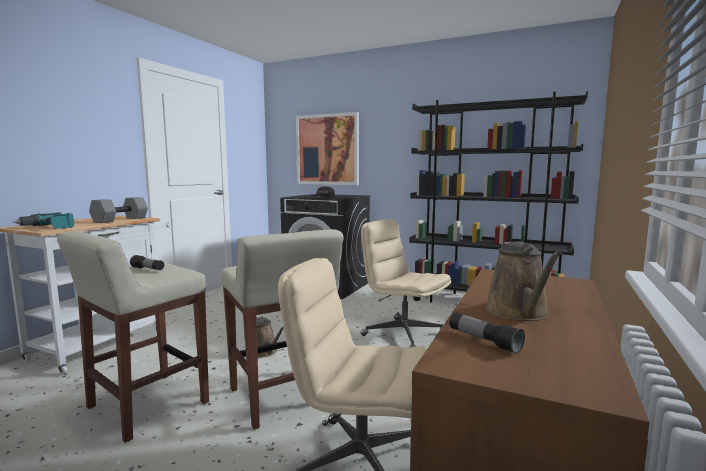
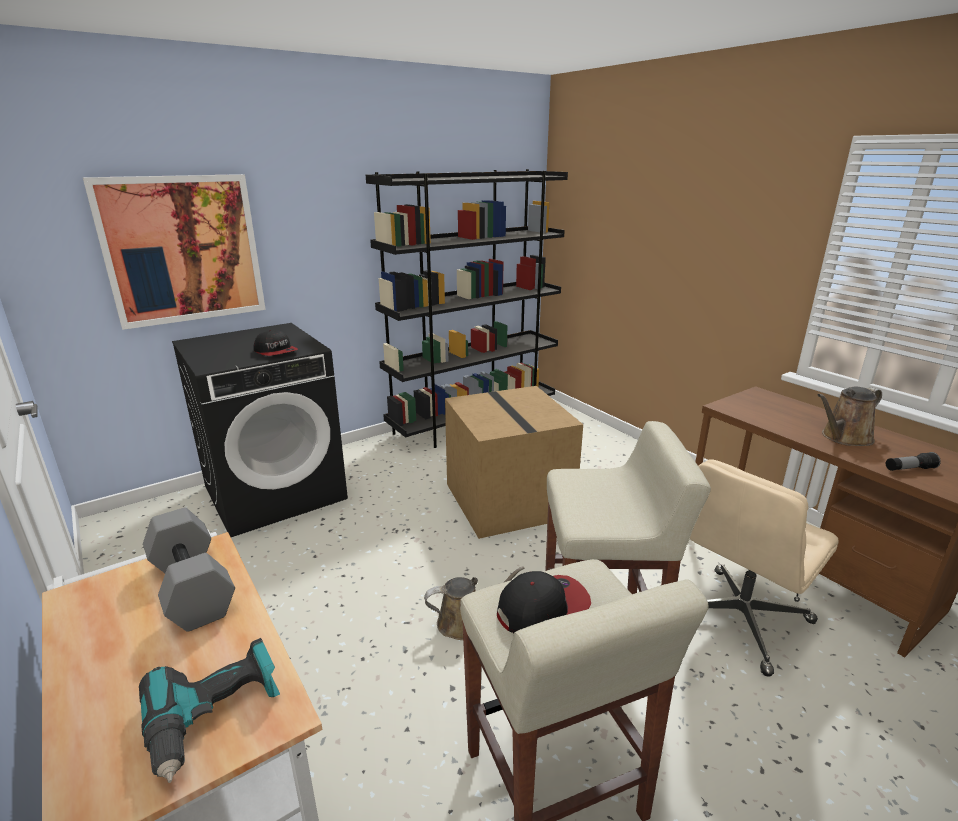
camera: 60 degrees left, 15 degrees up
(148, 269) = (543, 607): flashlight -> cap
(403, 334) = (506, 499): beige office chair -> cardboard box
(519, 312) = (844, 438): brown watering can -> brown watering can turned 120 degrees clockwise

